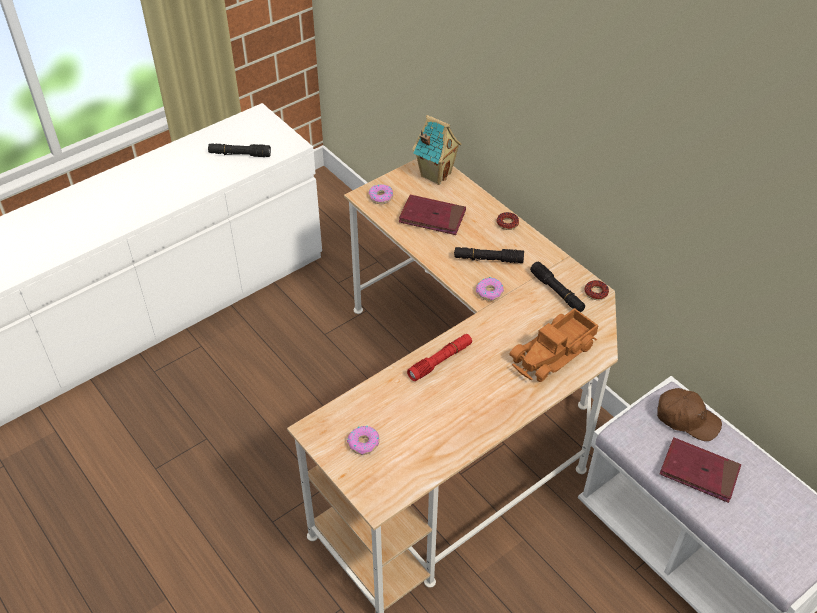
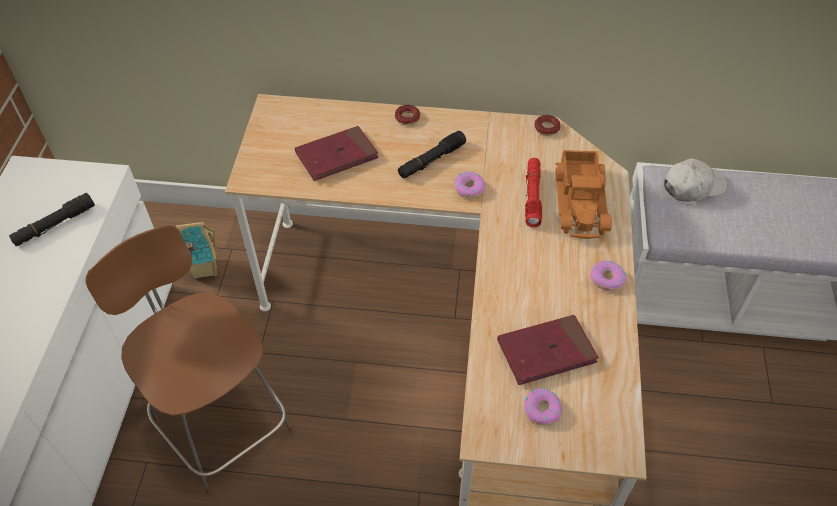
camera: 45 degrees left, 5 degrees up
(260, 356) = (221, 422): none -> brown chair
(380, 197) = (265, 169): donut -> donut (607, 279)
(435, 174) = (289, 115): toy house -> toy house (204, 268)
(440, 361) = (507, 280): red flashlight -> red flashlight (532, 196)
(557, 292) = (519, 149): black flashlight -> none
(686, 419) = (692, 186): brown cap -> white cap
(699, 472) = (747, 220): red book -> red book (546, 352)

